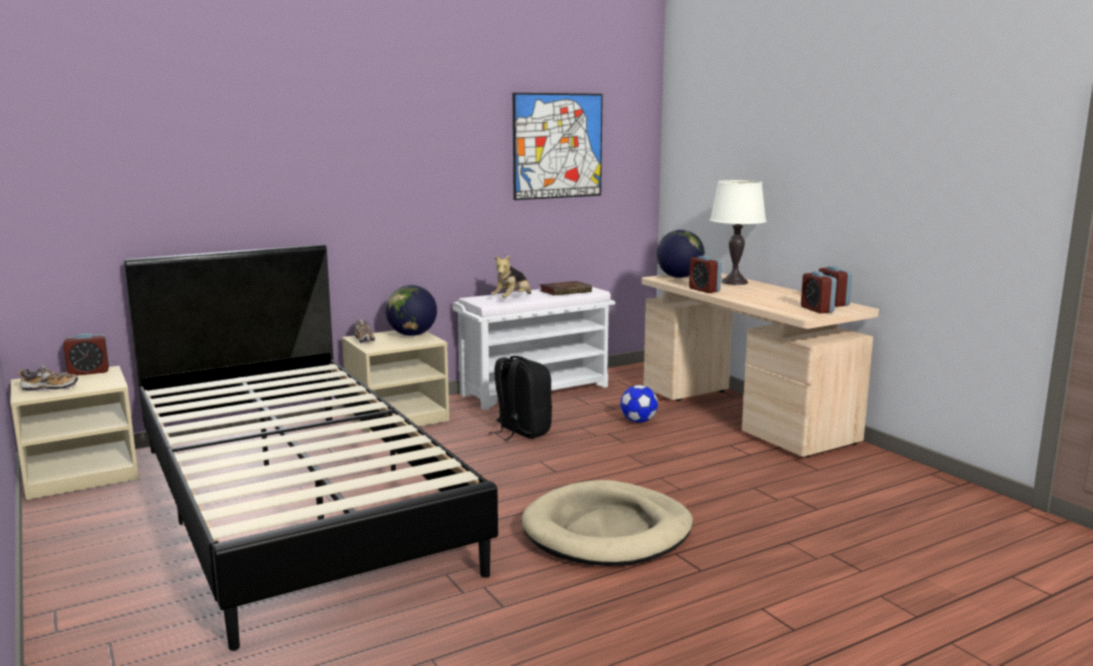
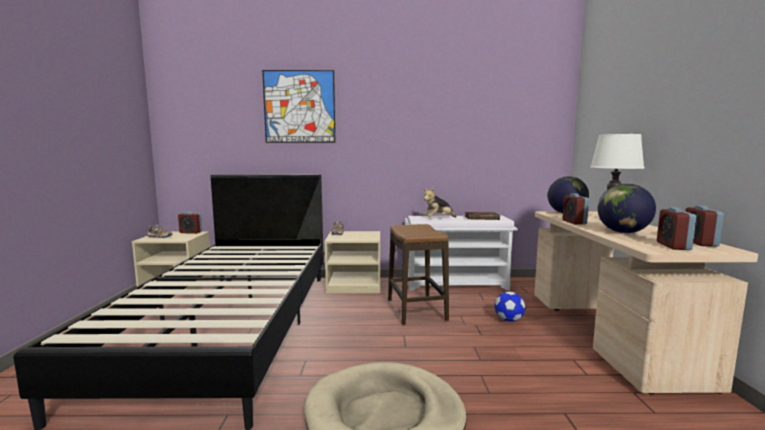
camera: 30 degrees right, 5 degrees down
(411, 334) = (368, 234): globe -> globe (622, 232)
(521, 431) = (416, 310): black backpack -> stool
(558, 146) = (487, 119): picture -> picture (299, 107)

